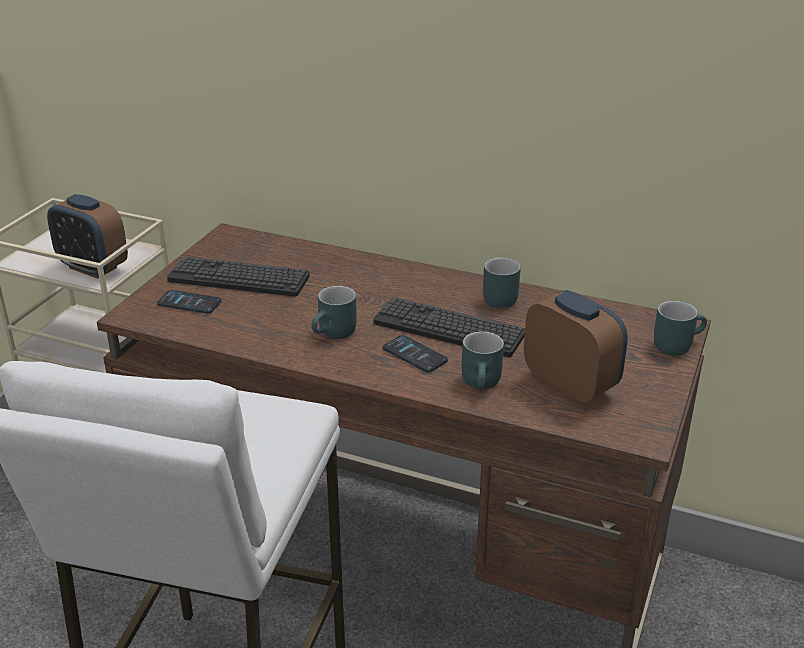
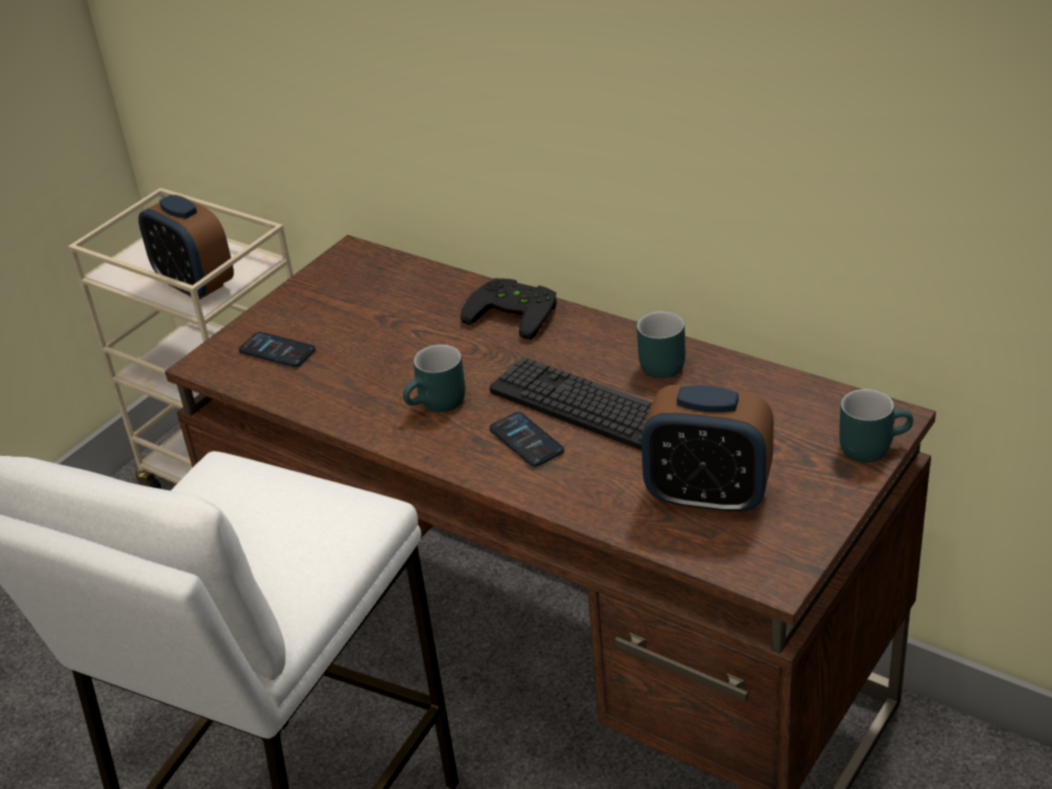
camera: 15 degrees right, 5 degrees up
(238, 278) = (345, 318): keyboard -> none
(374, 269) = (516, 311): none -> black game controller
(484, 383) = (598, 487): turquoise mug -> none
(570, 385) = (708, 497): alarm clock -> alarm clock turned 135 degrees clockwise

